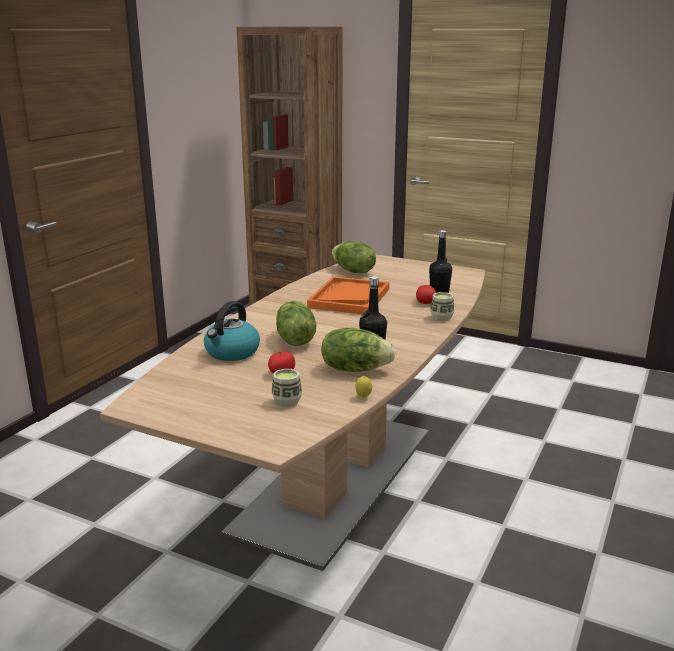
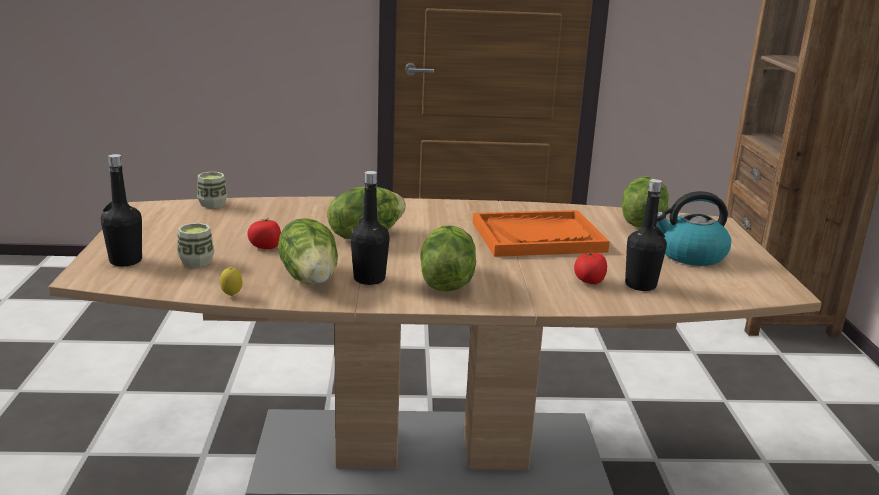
camera: 60 degrees right, 0 degrees up
(232, 352) = (301, 217): kettle -> kettle (690, 255)
(257, 428) = (125, 261): none -> black bottle
(395, 334) = (445, 282): none -> lettuce
(441, 317) = (548, 300): cup -> cup (212, 204)

